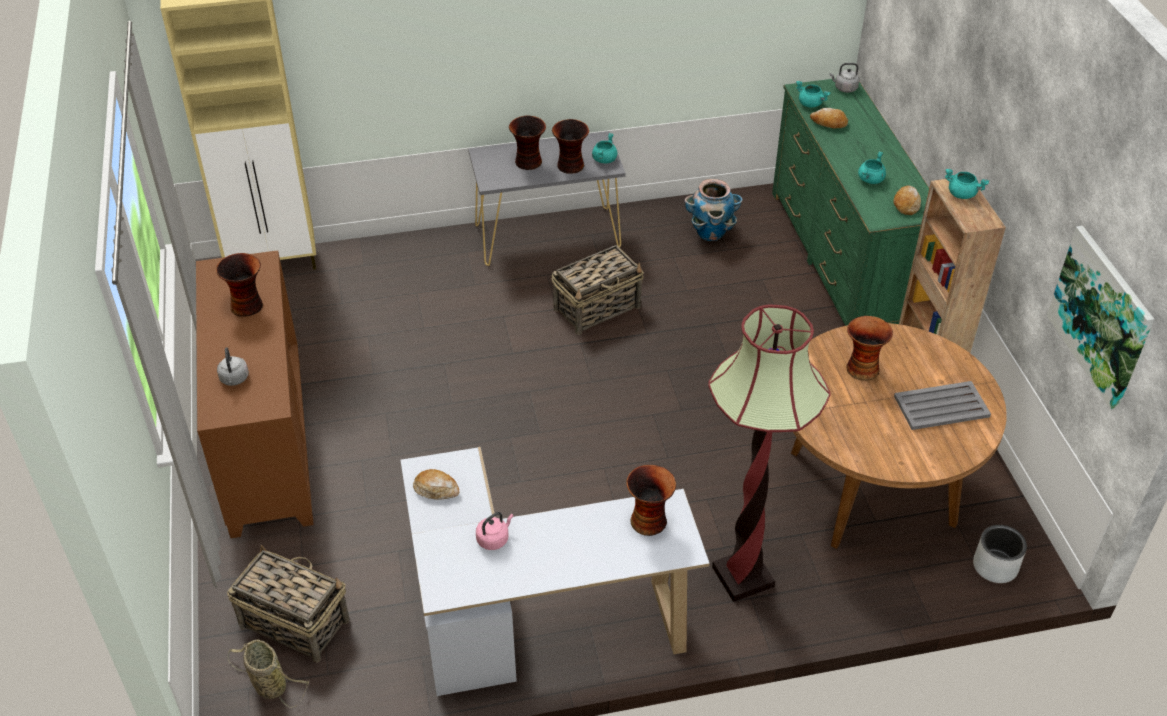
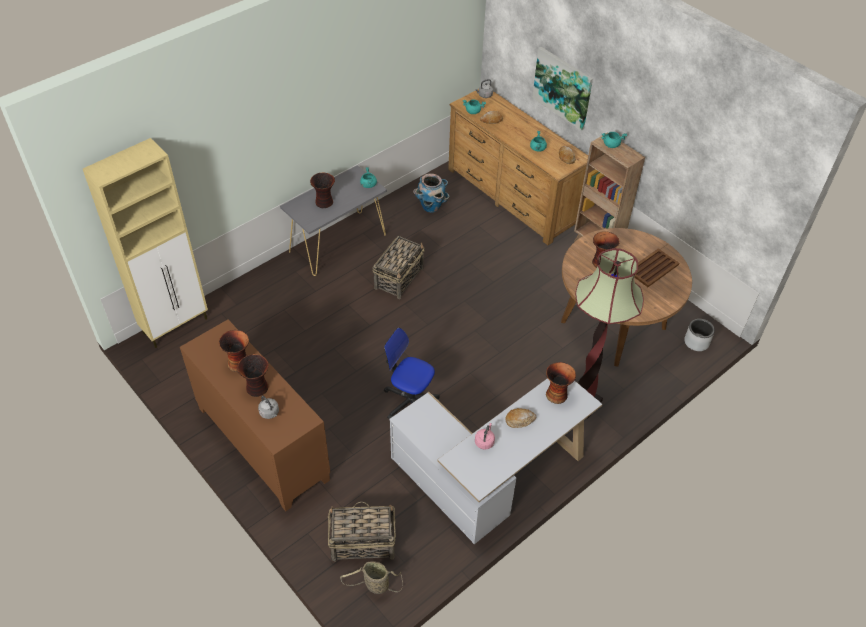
camera: 30 degrees left, 5 degrees up
(436, 489) = (423, 427): bread -> bread (520, 420)
(492, 470) = (410, 401): none -> office chair
(571, 166) = (352, 196): vase -> vase (257, 388)
(842, 258) = (512, 196): green dresser -> brown dresser
(940, 406) = (652, 268): grey tray -> brown tray
(1101, 316) = (732, 193): picture -> picture (563, 87)

